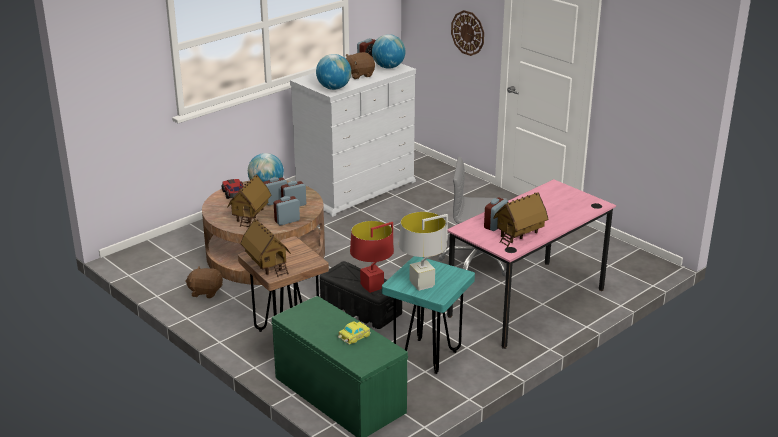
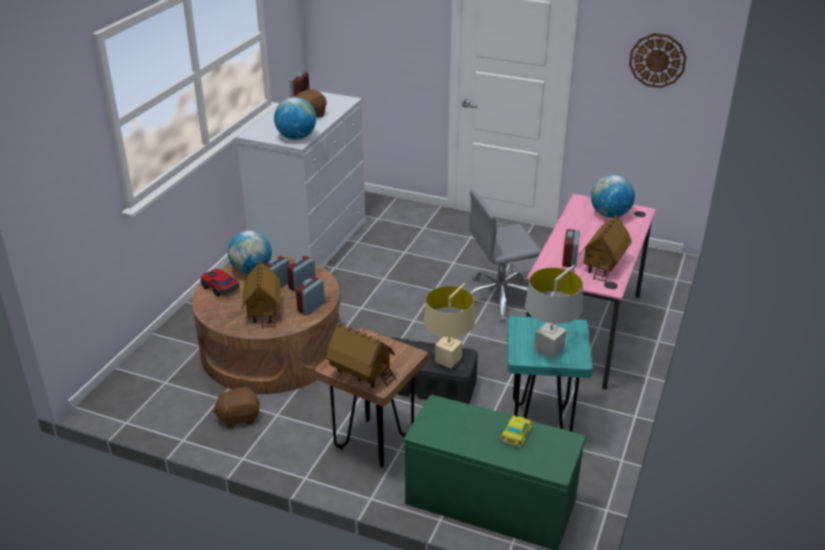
camera: 25 degrees left, 5 degrees up
(372, 287) = (448, 361): red table lamp -> beige table lamp
(388, 67) = (331, 101): globe -> globe (610, 215)
(468, 32) = (402, 48): wall clock -> wall clock (657, 60)

